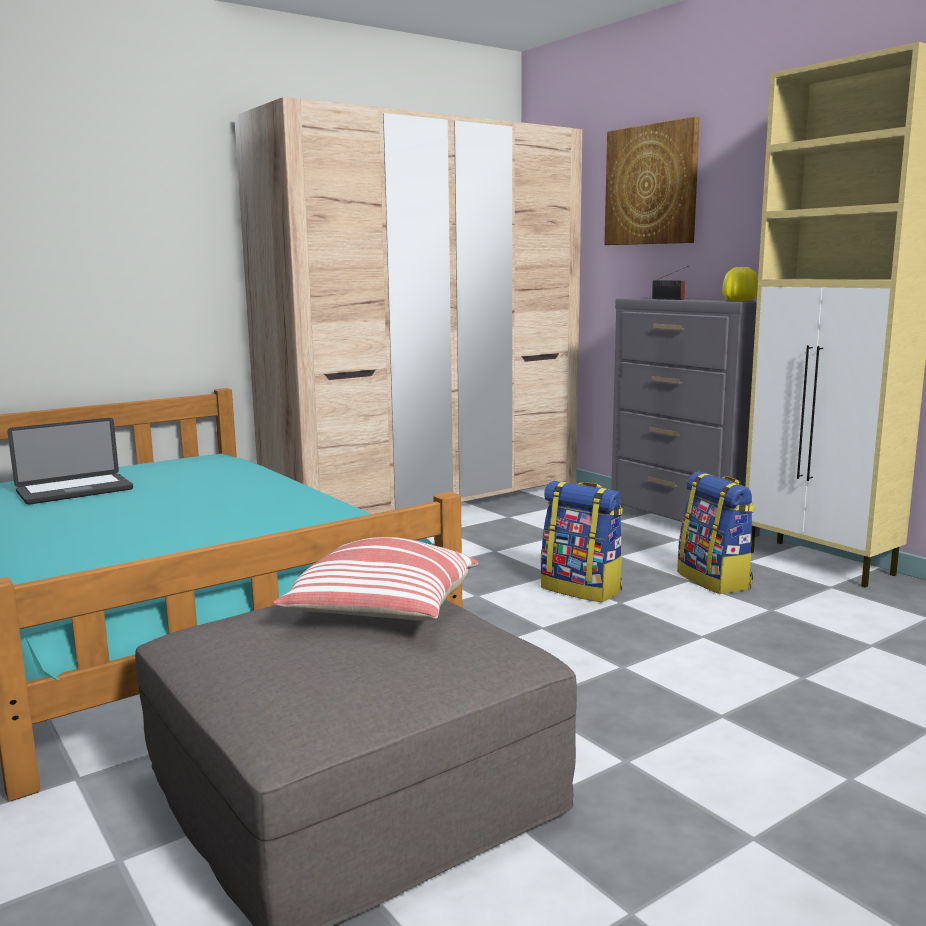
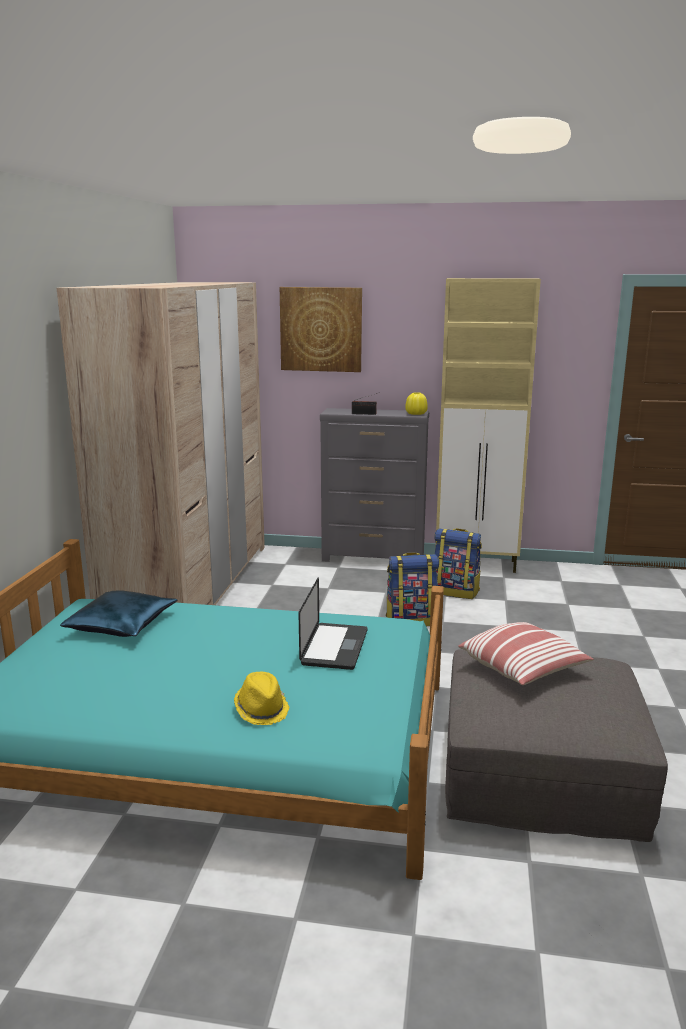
camera: 45 degrees left, 5 degrees up
(75, 491) = (90, 673): laptop -> laptop (334, 647)
(81, 548) = (262, 709): none -> yellow hat
(185, 471) = (122, 624): none -> blue pillow

